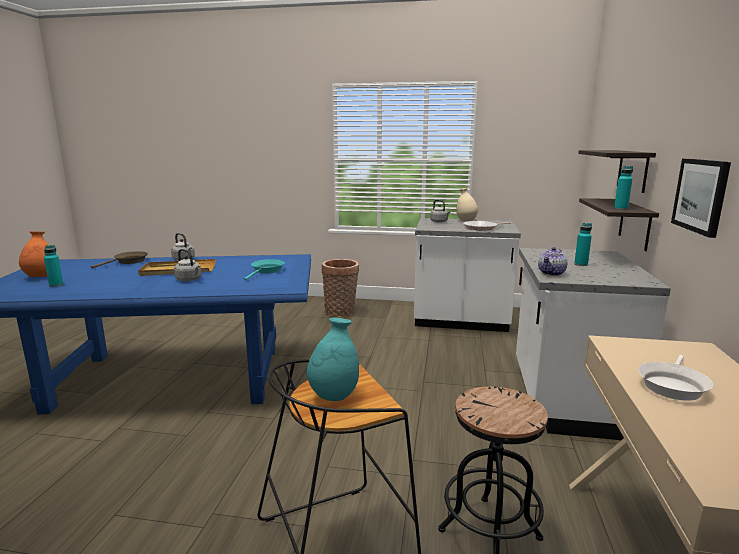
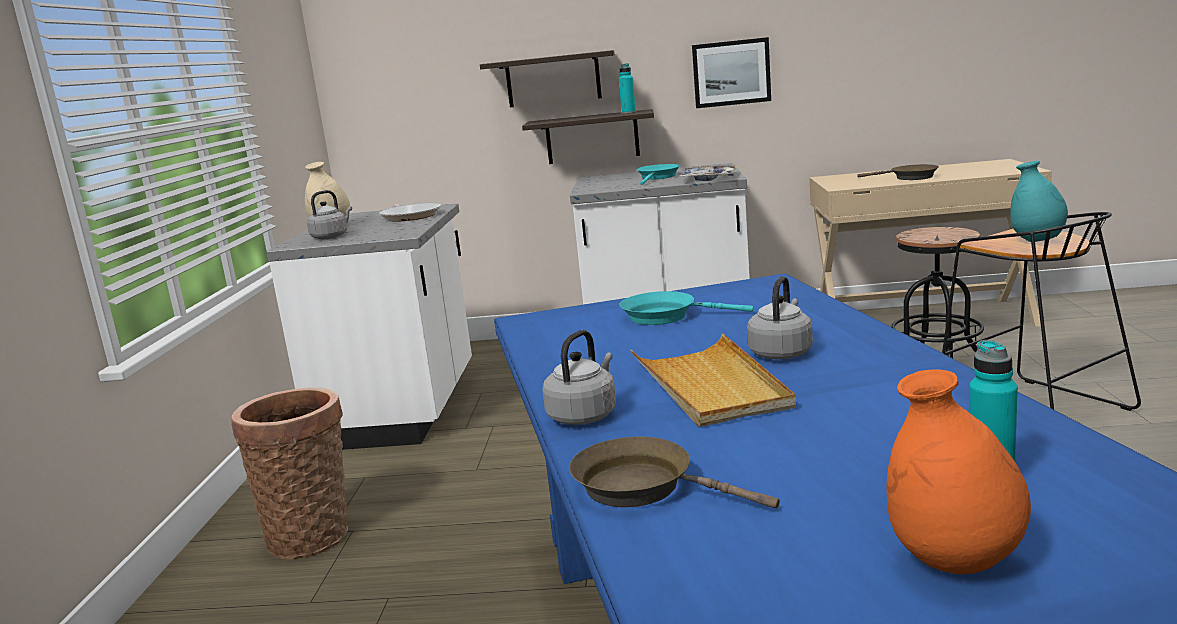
camera: 95 degrees left, 0 degrees up
(552, 273) = (709, 179): teapot -> tray
(581, 264) = (658, 177): turquoise bottle -> turquoise frying pan
(672, 385) = (909, 177): white frying pan -> brown frying pan

